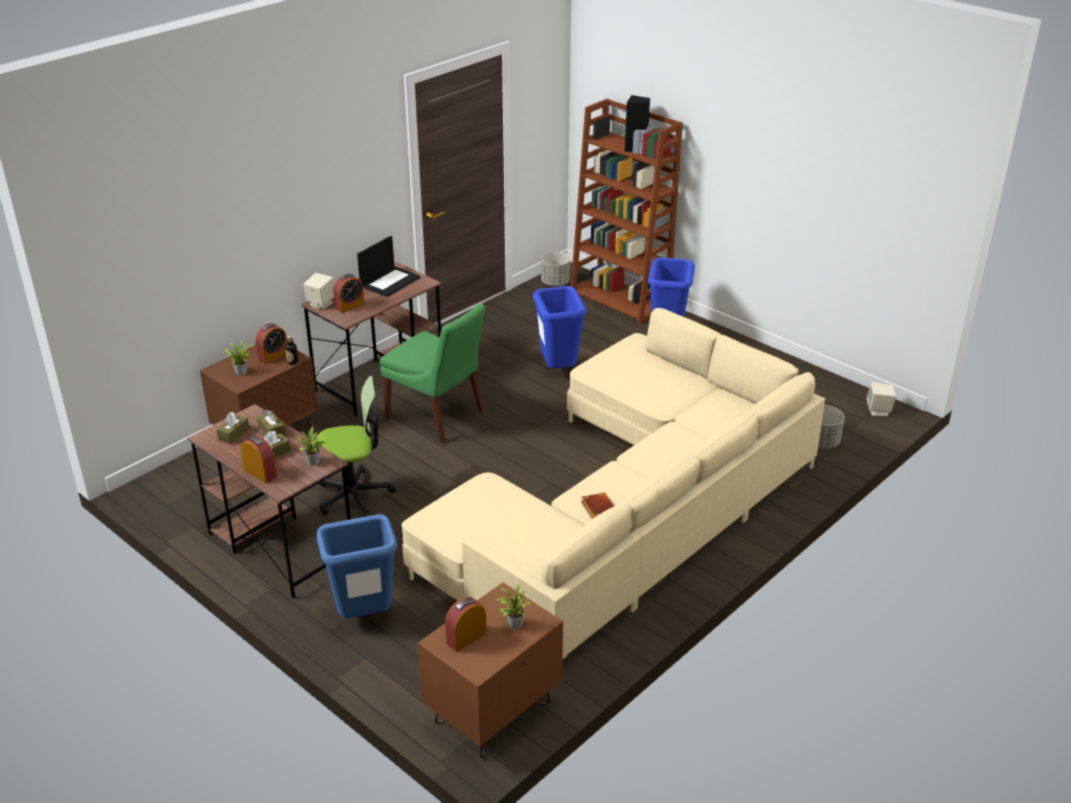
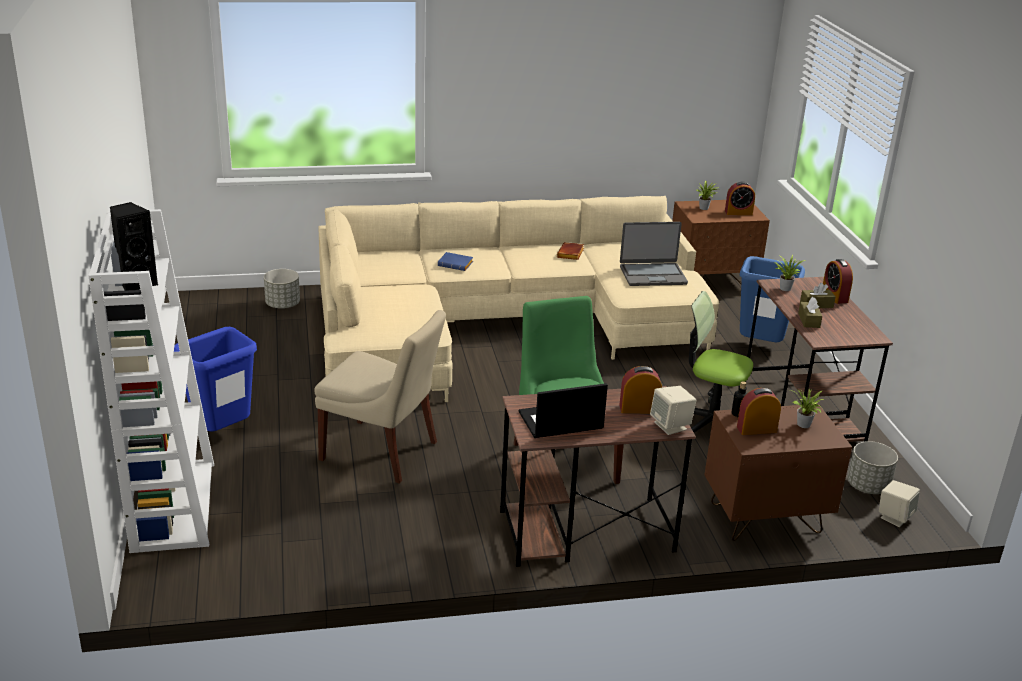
camera: 145 degrees left, 5 degrees down
(234, 434) = (846, 329): brown tissue box -> none
(491, 519) = (652, 275): none -> laptop
(555, 283) = (198, 572): grey planter -> grey planter (867, 486)
(558, 370) = (382, 452): blue trash can -> beige chair
(621, 299) = (172, 505): brown bookcase -> white bookcase
(674, 442) = (456, 264): none -> blue book
(878, 411) = (195, 303): beige speaker -> beige speaker (894, 517)

